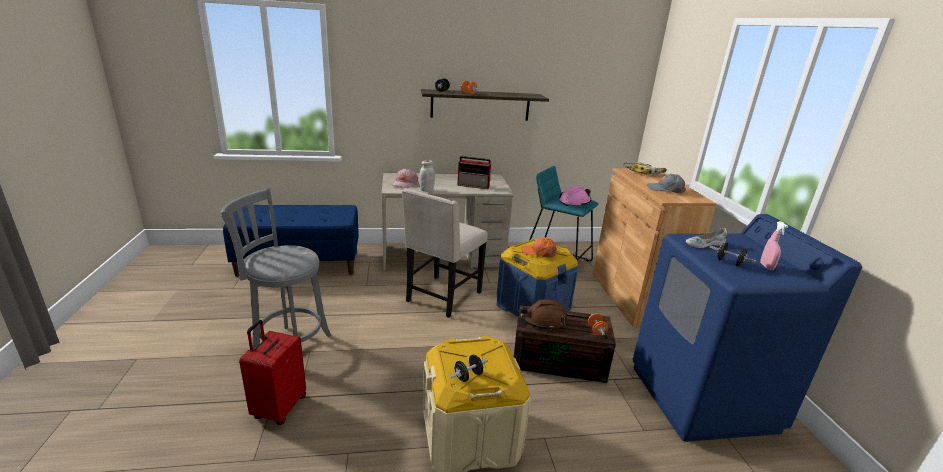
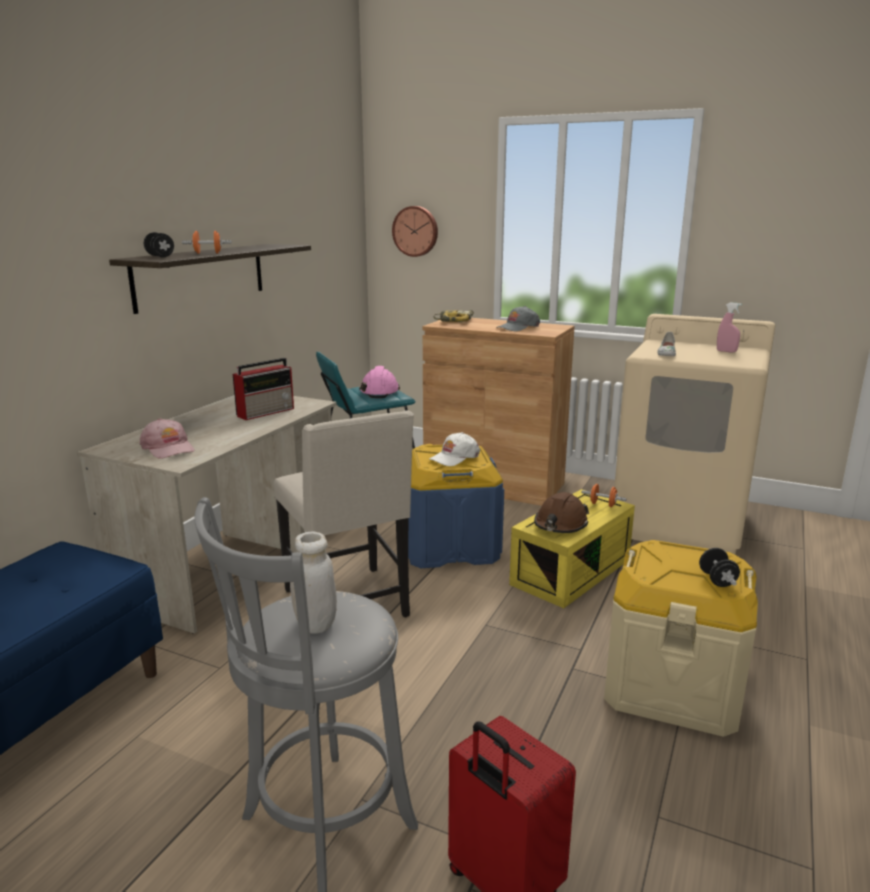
camera: 55 degrees left, 5 degrees down
(426, 190) = (228, 441): white jar -> white jar (315, 624)
(539, 252) = (454, 457): orange cap -> white cap
(560, 360) = (570, 570): brown storage box -> yellow storage box
(671, 102) = (416, 231): none -> wall clock
(702, 398) = (681, 523): blue washing machine -> beige washing machine
(729, 262) = (712, 357): black dumbbell -> none

